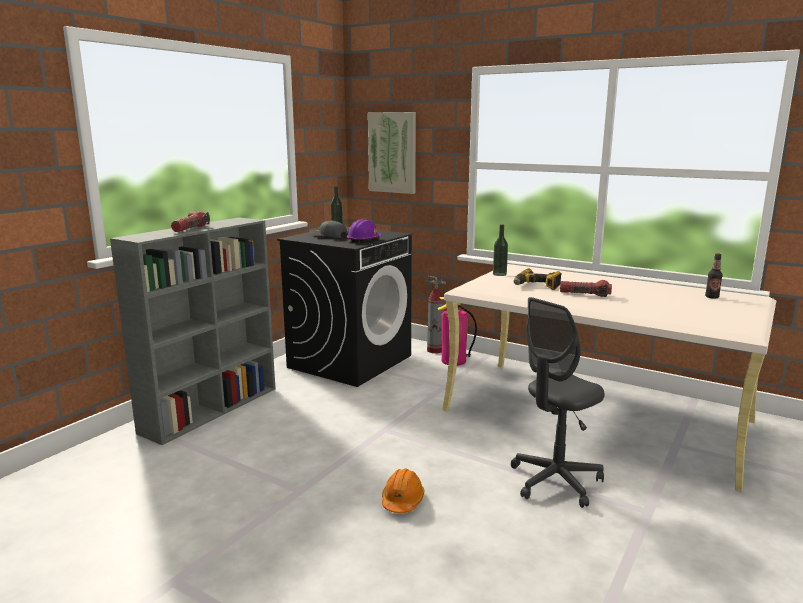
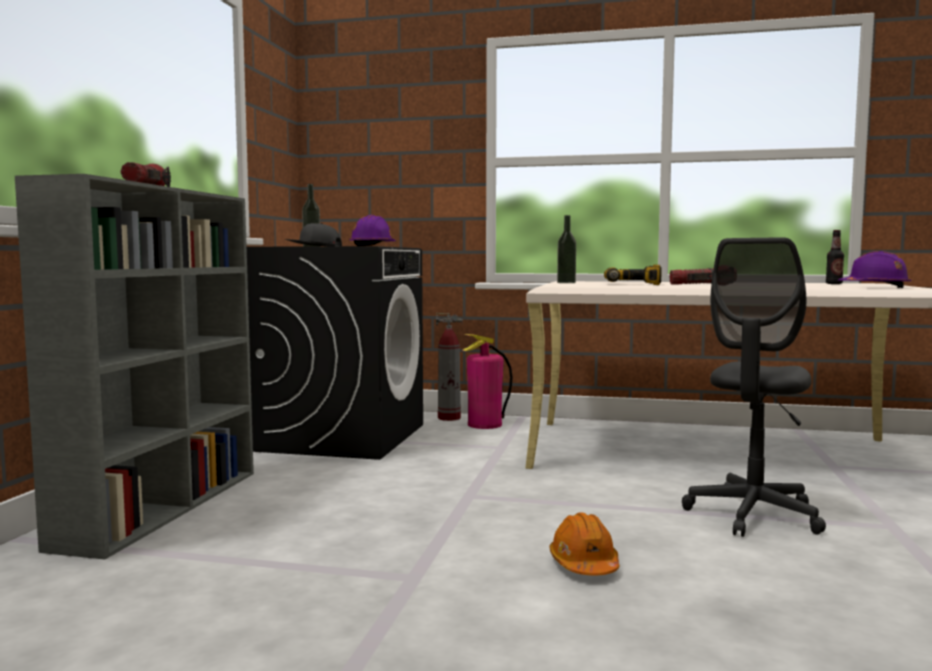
camera: 20 degrees left, 10 degrees down
(392, 152) = (372, 153): picture -> none
(713, 317) = (874, 287): none -> purple hard hat

